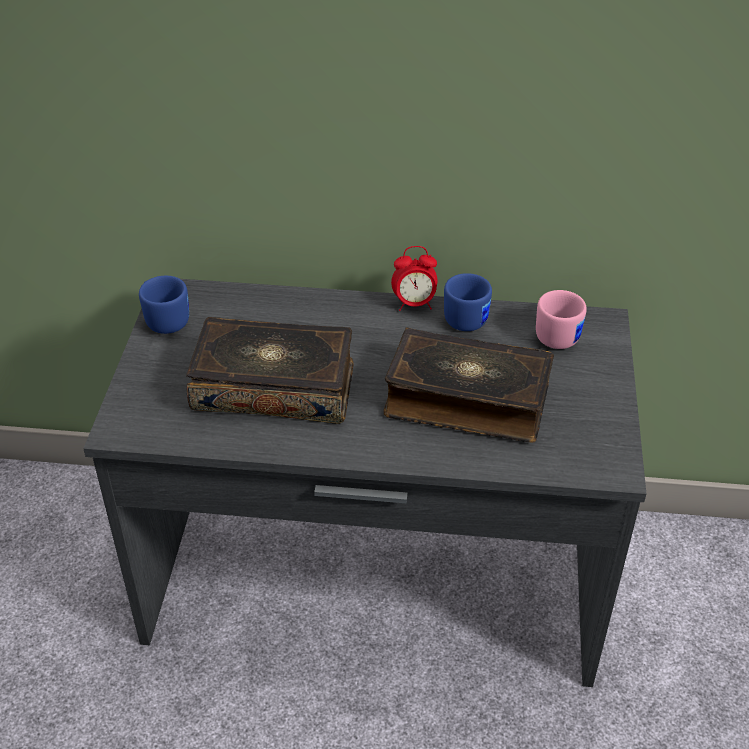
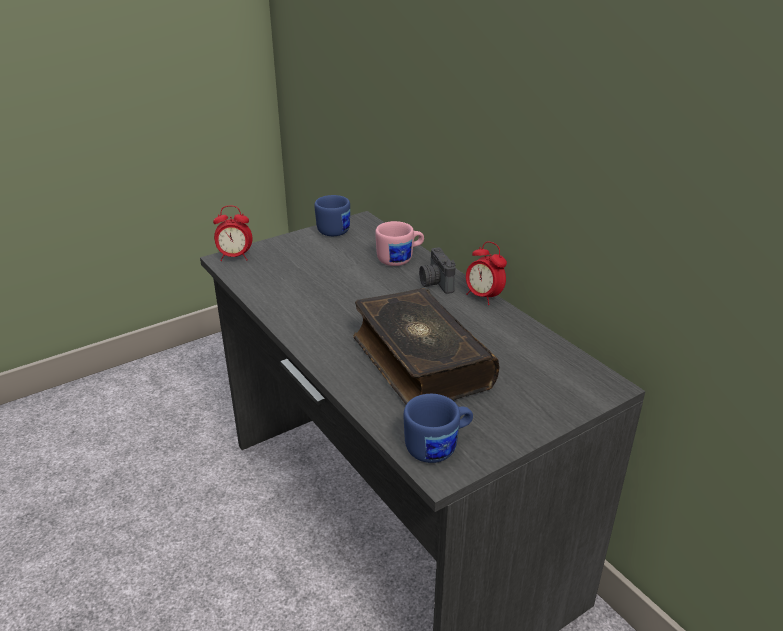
camera: 50 degrees right, 10 degrees down
(124, 421) = (235, 257): none -> alarm clock
(274, 385) = (328, 286): book -> none
(356, 317) = (435, 283): none -> camera
(467, 316) = (507, 322): blue mug -> blue mug (439, 447)
(559, 333) = (556, 370): pink mug -> pink mug (400, 259)

